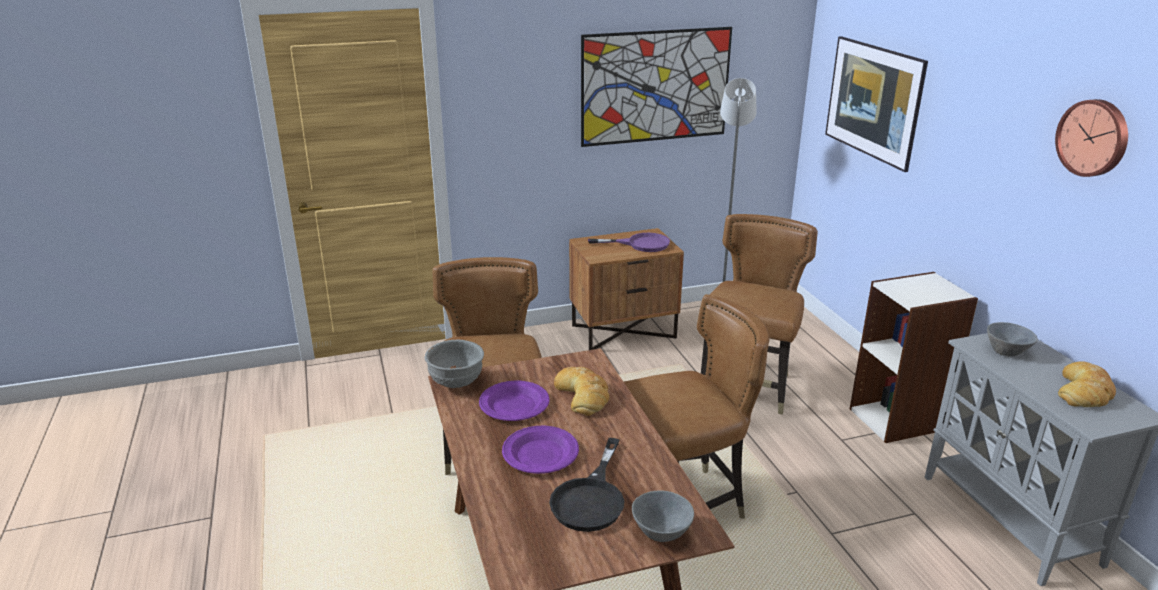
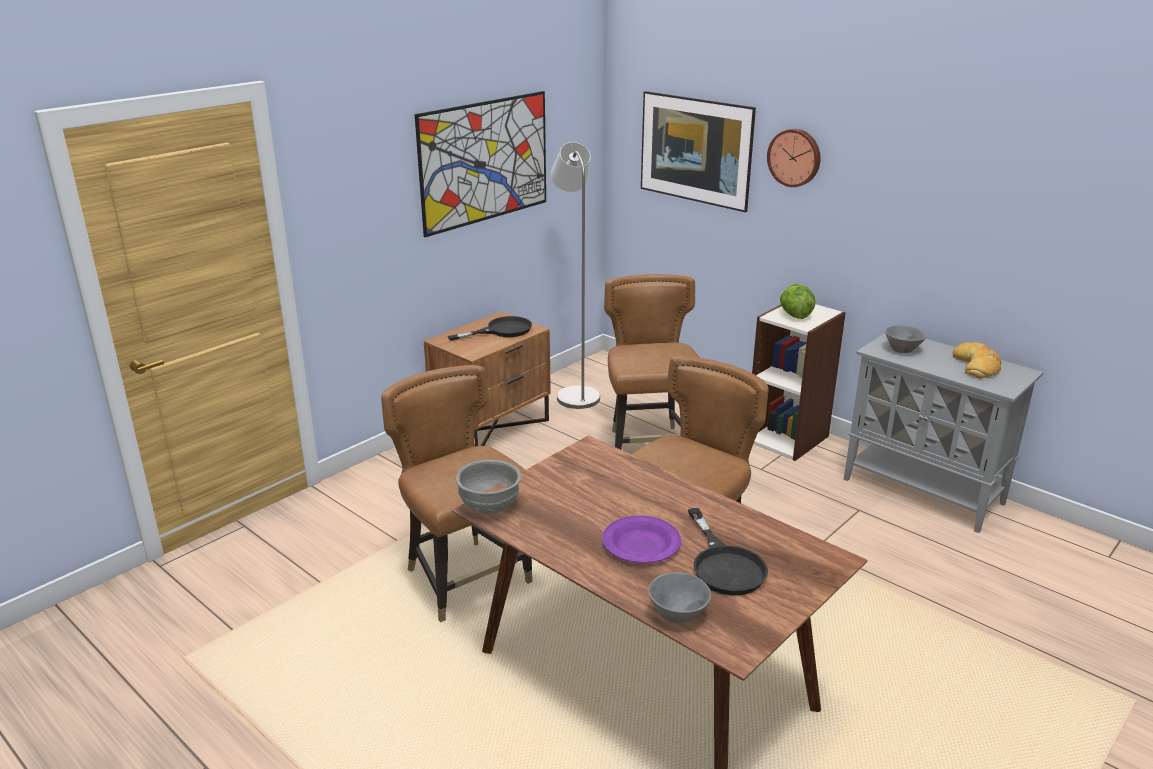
camera: 30 degrees left, 0 degrees up
(515, 405) = (569, 509): purple plate -> none
(583, 395) = (620, 481): bread -> none
(640, 244) = (501, 330): purple frying pan -> black frying pan
(661, 534) = (808, 572): grey bowl -> grey bowl (678, 615)
(914, 289) = (794, 315): none -> lettuce
(1094, 138) = (938, 158): wall clock -> wall clock (795, 157)

